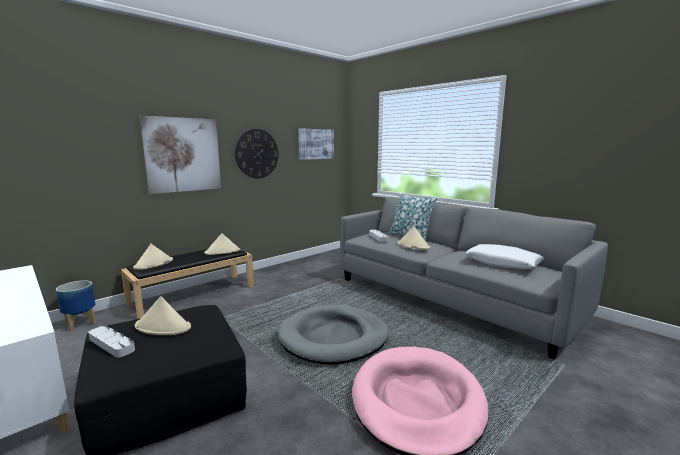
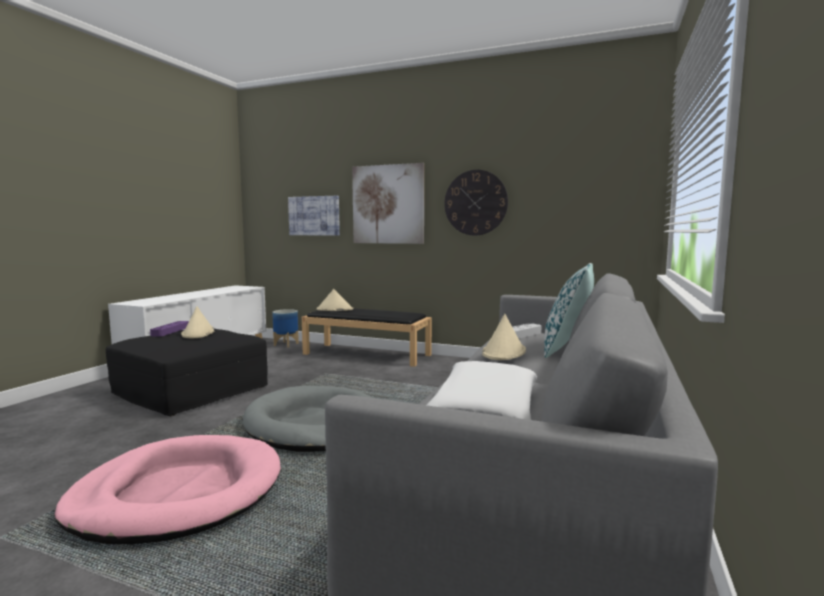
camera: 65 degrees right, 5 degrees down
(111, 344) = (170, 331): grey tray -> purple tray
(222, 251) = (394, 315): beige hat -> none
(316, 144) = (584, 186): picture -> picture (314, 216)

